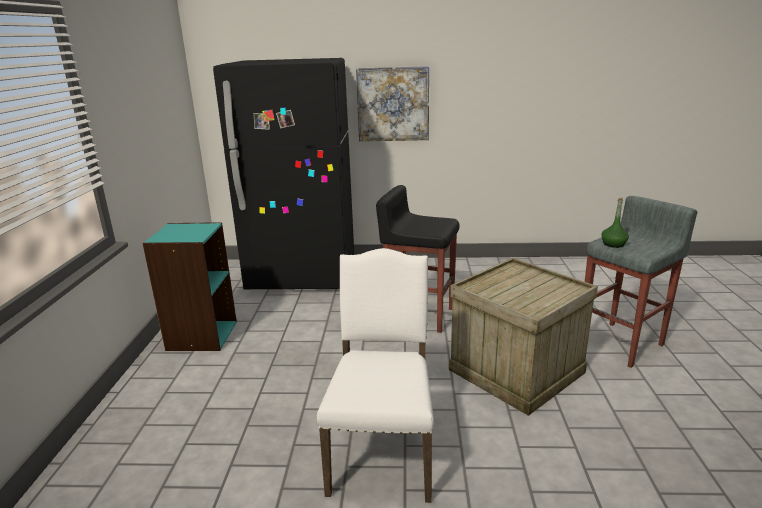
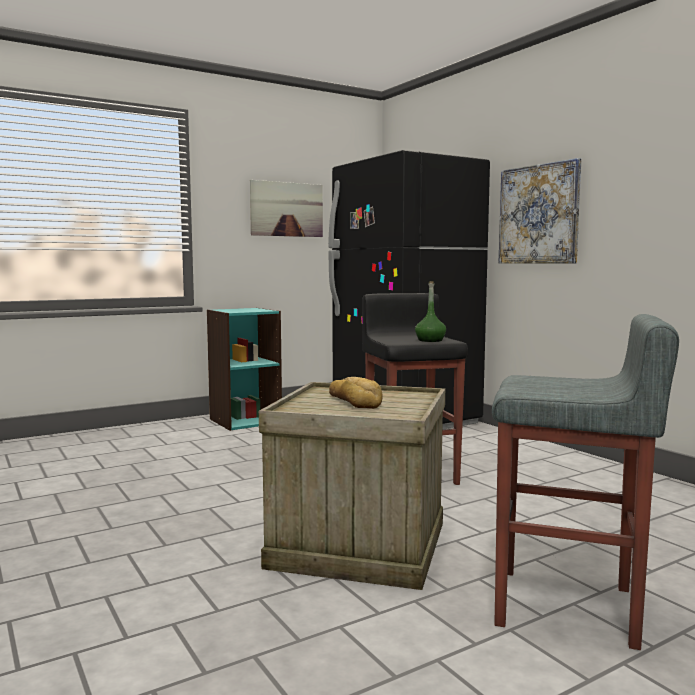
camera: 55 degrees right, 15 degrees down
(146, 109) = (287, 209): none -> picture
(383, 454) = (125, 515): white chair -> none
(519, 288) = (355, 401): none -> bread
(613, 244) = (530, 380): green bottle -> green bottle (430, 340)

